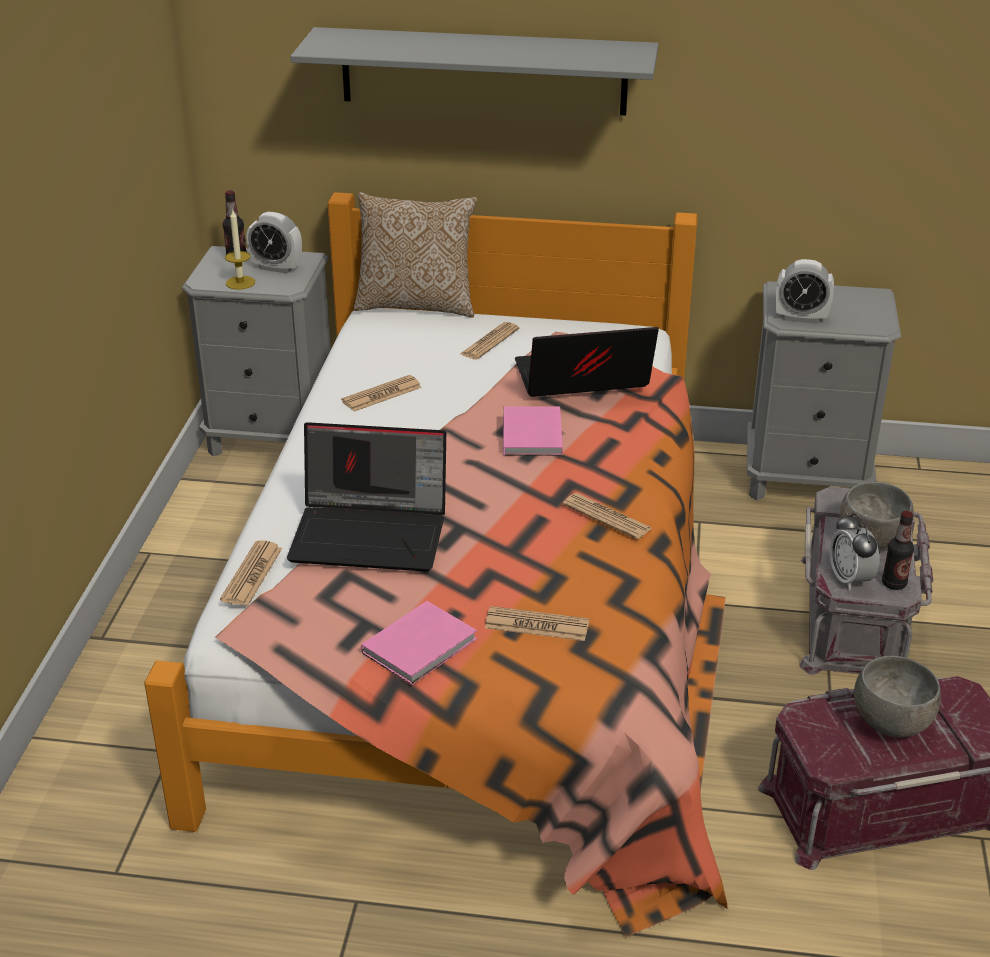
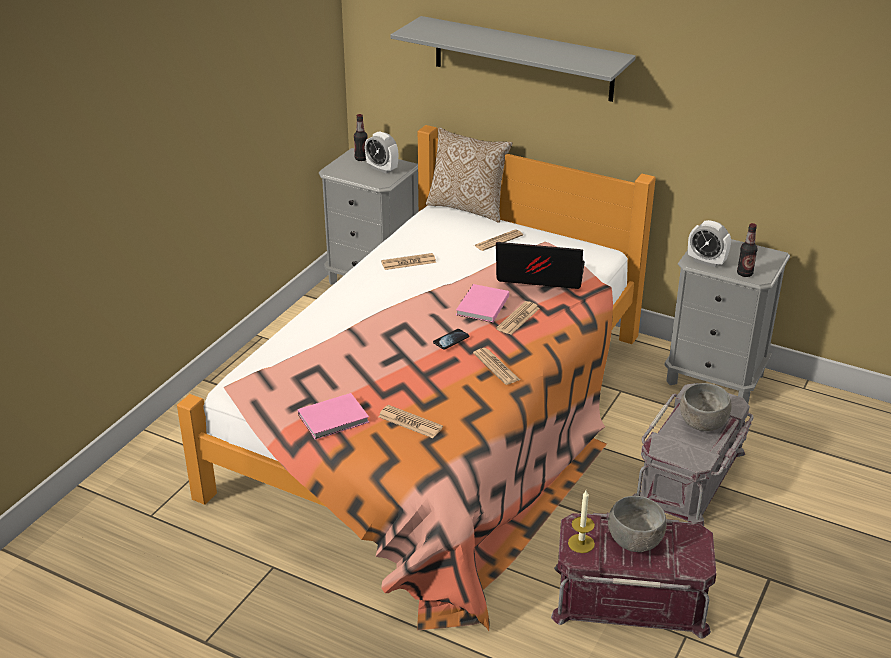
camera: 20 degrees right, 0 degrees up
(240, 282) = (354, 175): candle -> candle (581, 543)
(252, 574) = (264, 356): newspaper -> newspaper (518, 319)
(372, 533) = (346, 346): laptop -> none
(519, 492) = (451, 340): none -> phone
(850, 579) = (668, 446): alarm clock -> none
(894, 584) = (697, 455): bottle -> bottle (744, 273)

